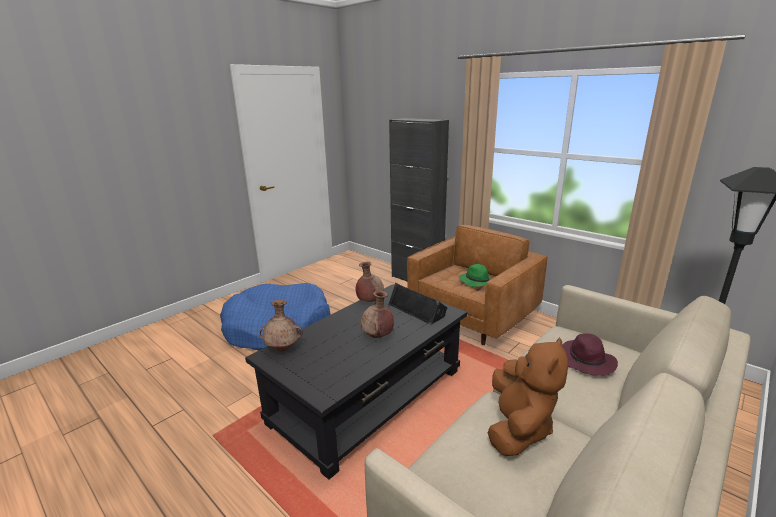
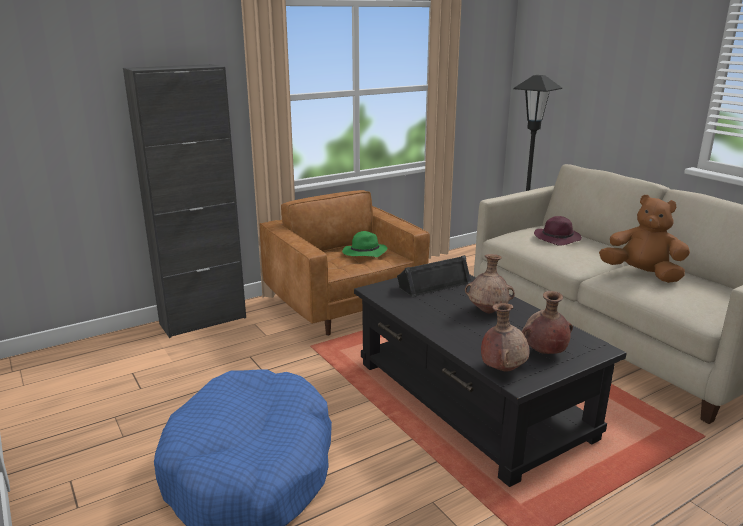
camera: 75 degrees left, 0 degrees up
(369, 301) = (397, 306): brown vase -> brown vase (543, 353)

